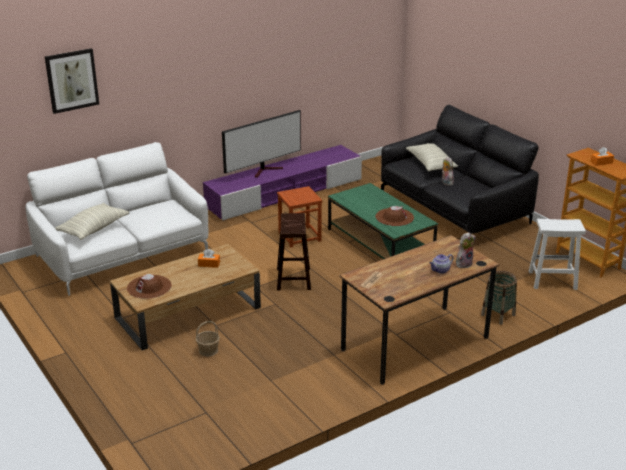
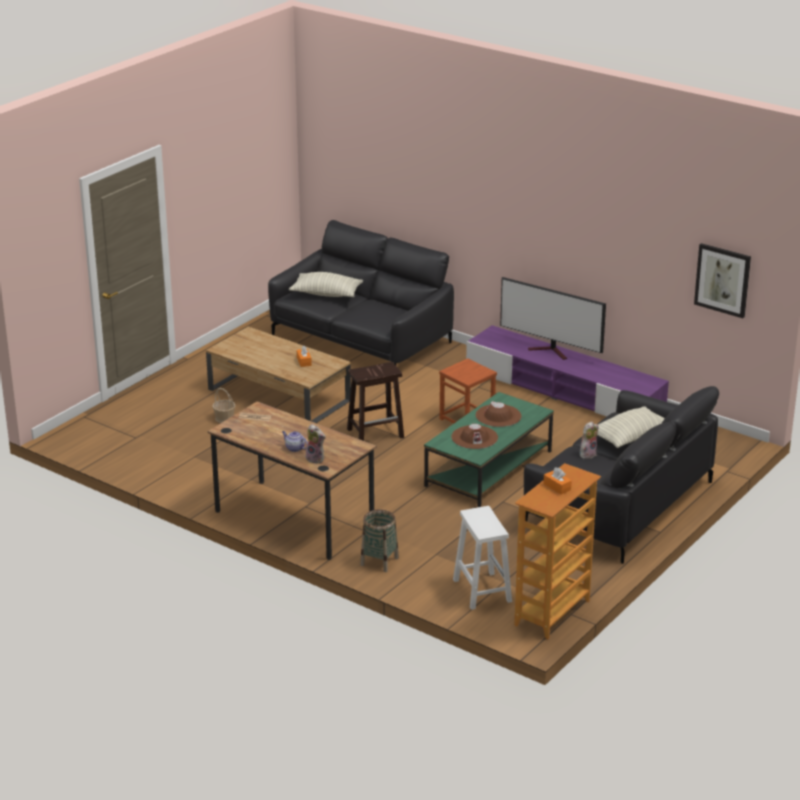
camera: 70 degrees right, 0 degrees up
(72, 80) = (382, 152): picture -> picture (722, 280)
(122, 254) = (361, 339): white sofa -> black sofa
(149, 287) = (247, 345): brown hat -> brown hat (498, 416)

